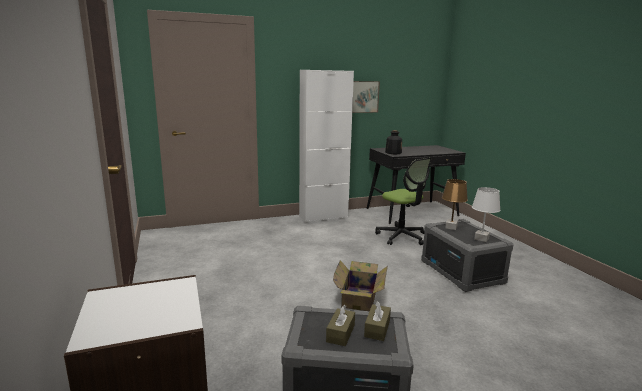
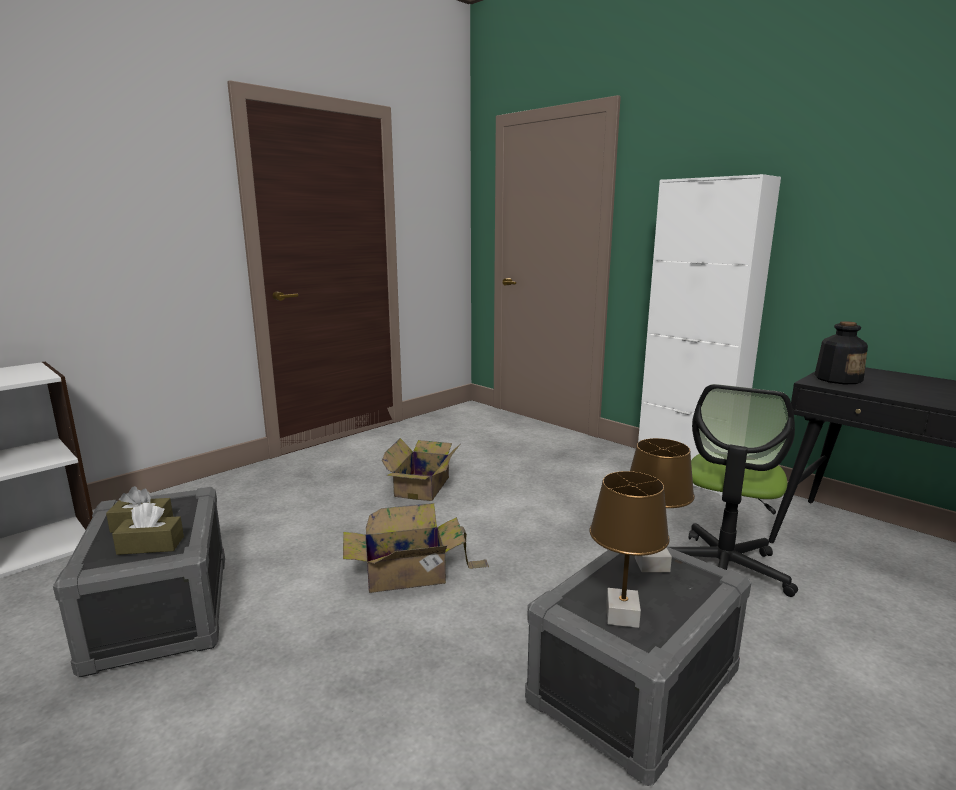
camera: 65 degrees right, 0 degrees up
(261, 273) = (424, 486): none -> cardboard box
(363, 96) = (834, 237): picture -> none
(481, 239) = (622, 616): white table lamp -> brown table lamp

